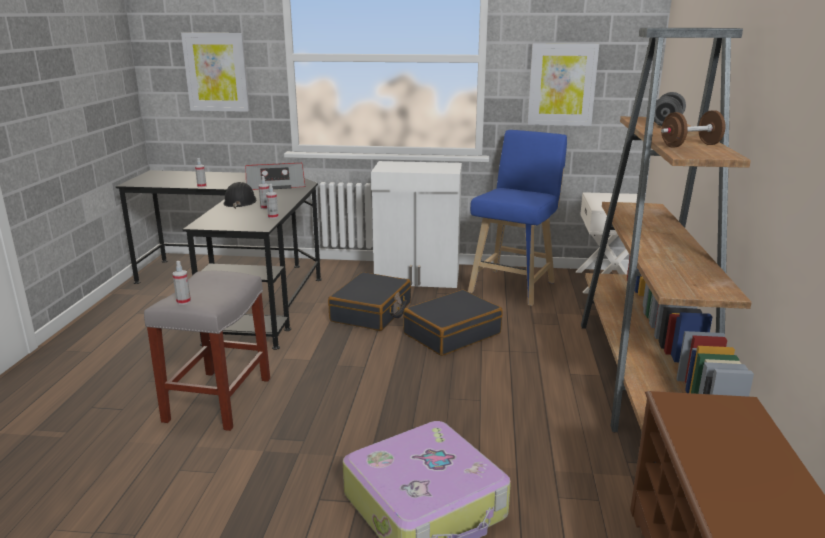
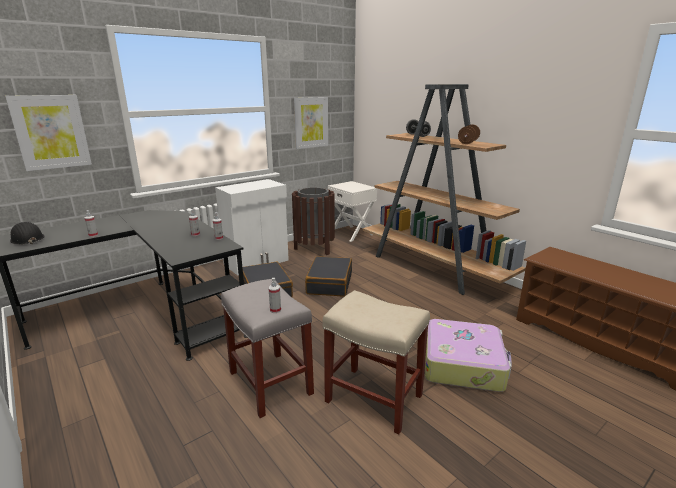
camera: 45 degrees left, 0 degrees up
(240, 202) = (164, 236): black hard hat -> black hard hat (27, 239)
(266, 469) = (372, 398): none -> beige stool
(275, 185) = (159, 220): radio -> none
(514, 285) = (314, 249): blue stool -> brown trash can

